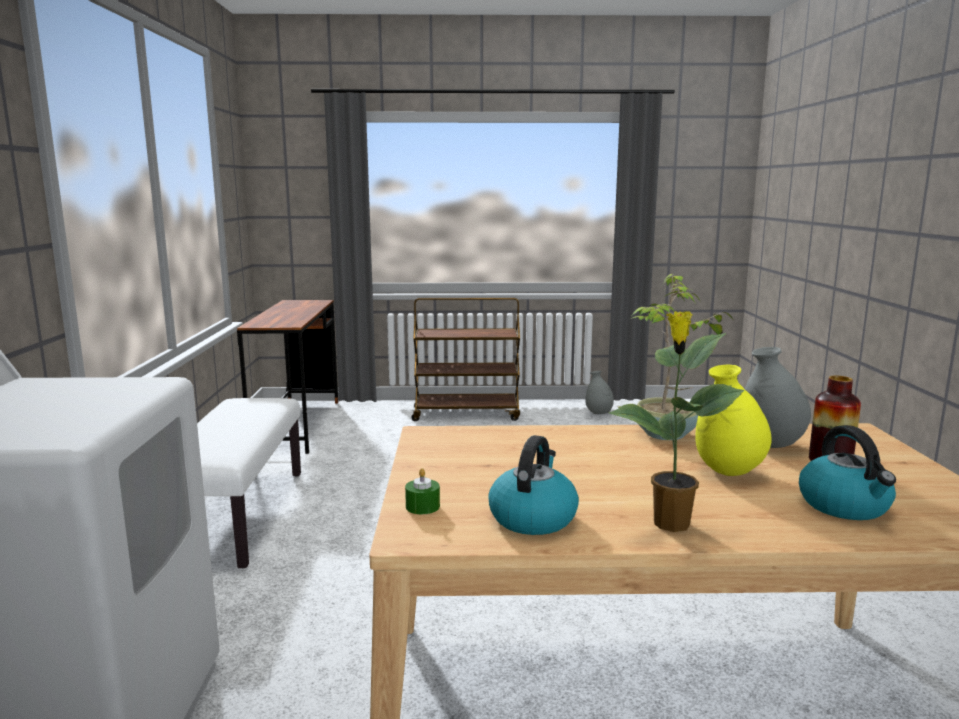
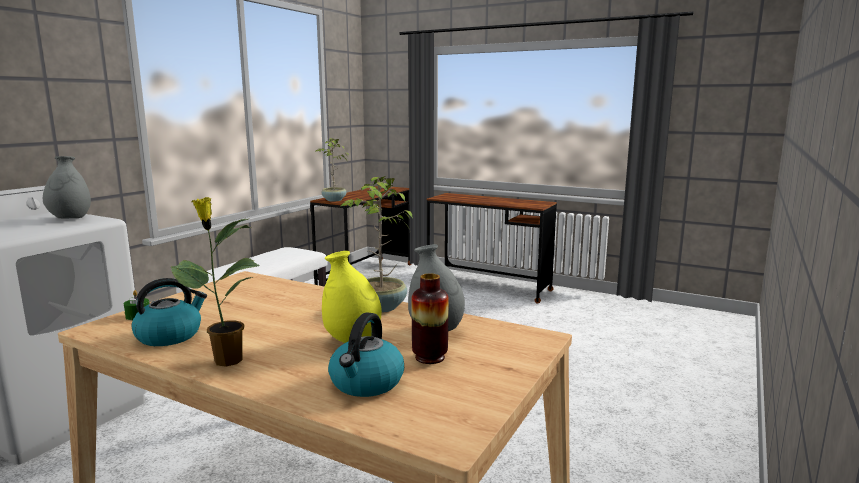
camera: 30 degrees right, 0 degrees up
(272, 324) = (334, 200): none -> potted plant
(467, 414) = (488, 287): brown cart -> brown desk
(598, 413) = (596, 306): grey vase -> grey vase (70, 219)

